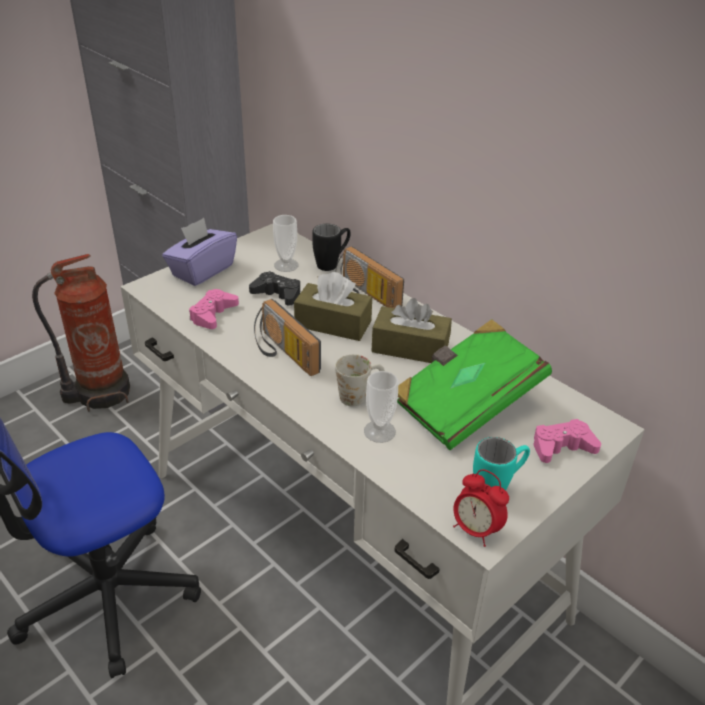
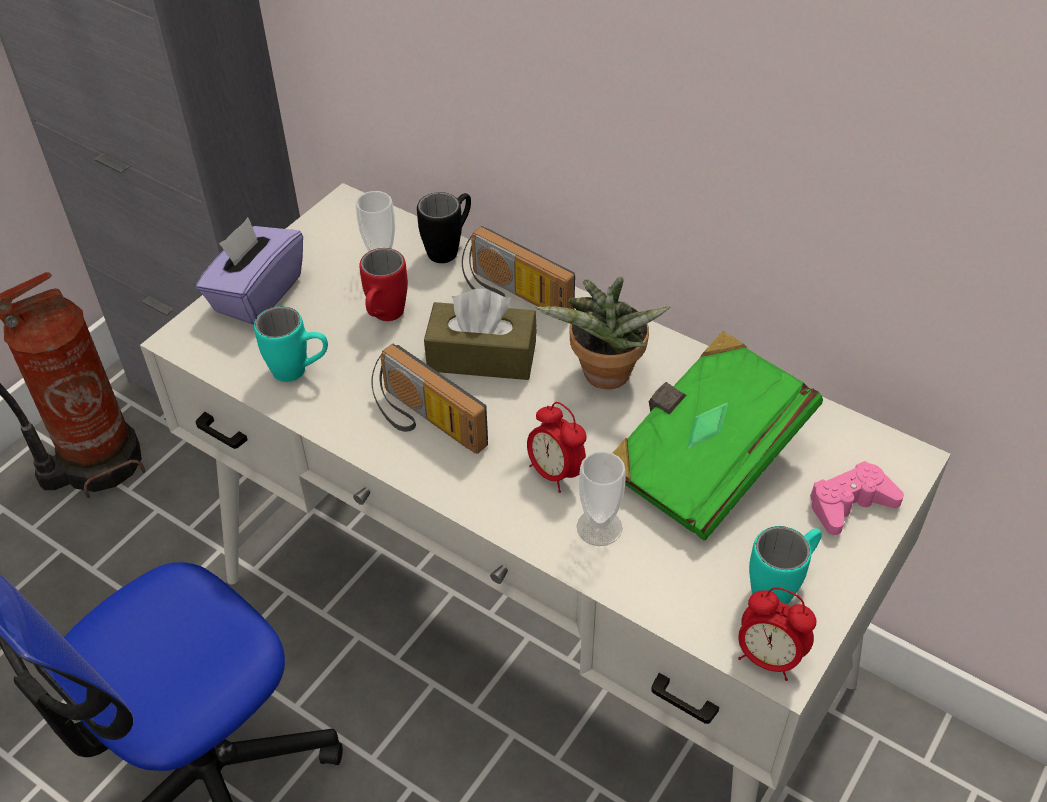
camera: 10 degrees left, 10 degrees up
(213, 314) = (300, 372): pink game controller -> turquoise mug
(277, 294) = (384, 318): black game controller -> red mug
(360, 395) = (555, 473): white mug -> alarm clock
(410, 347) = (604, 378): brown tissue box -> potted plant

